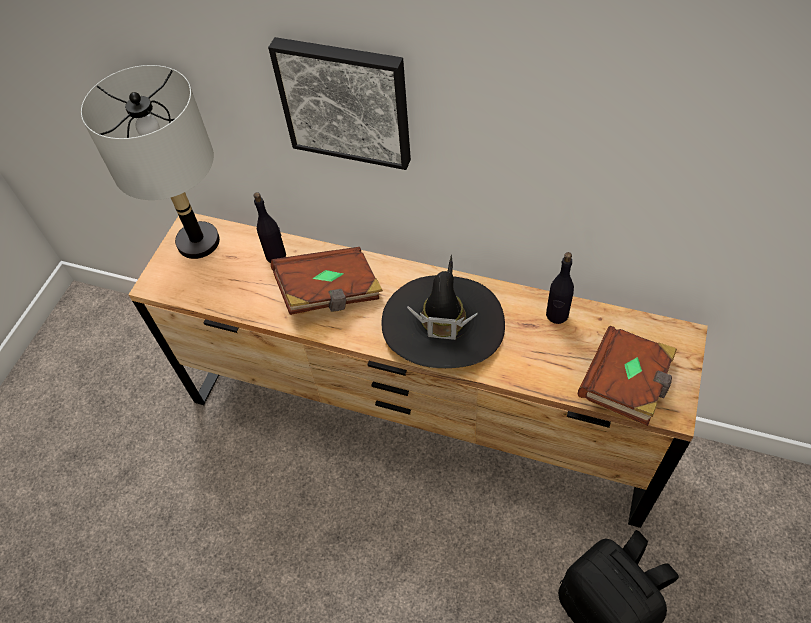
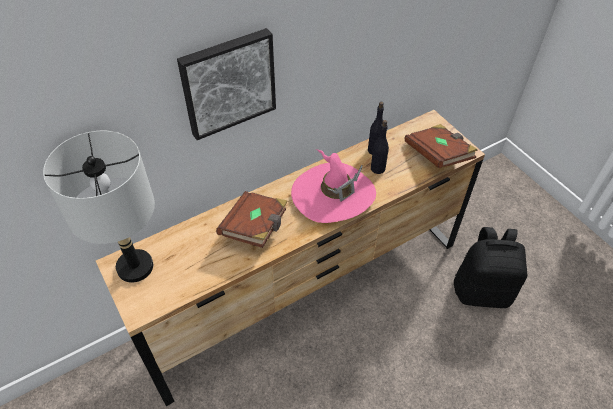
camera: 55 degrees left, 5 degrees down
(276, 255) = (197, 235): black bottle -> black bottle (377, 168)
(443, 325) = (333, 195): black hat -> pink hat

